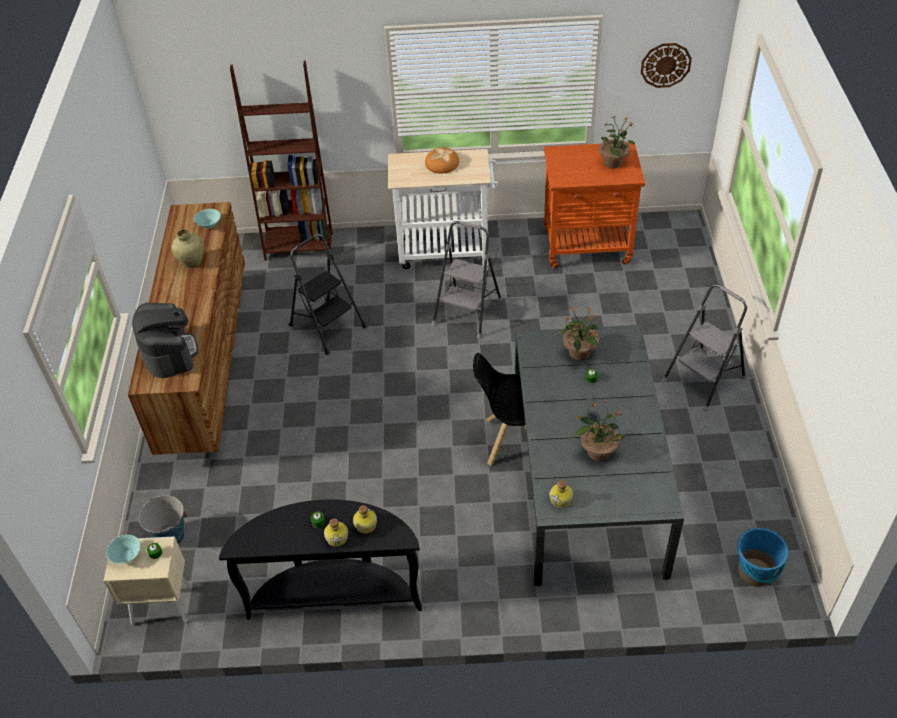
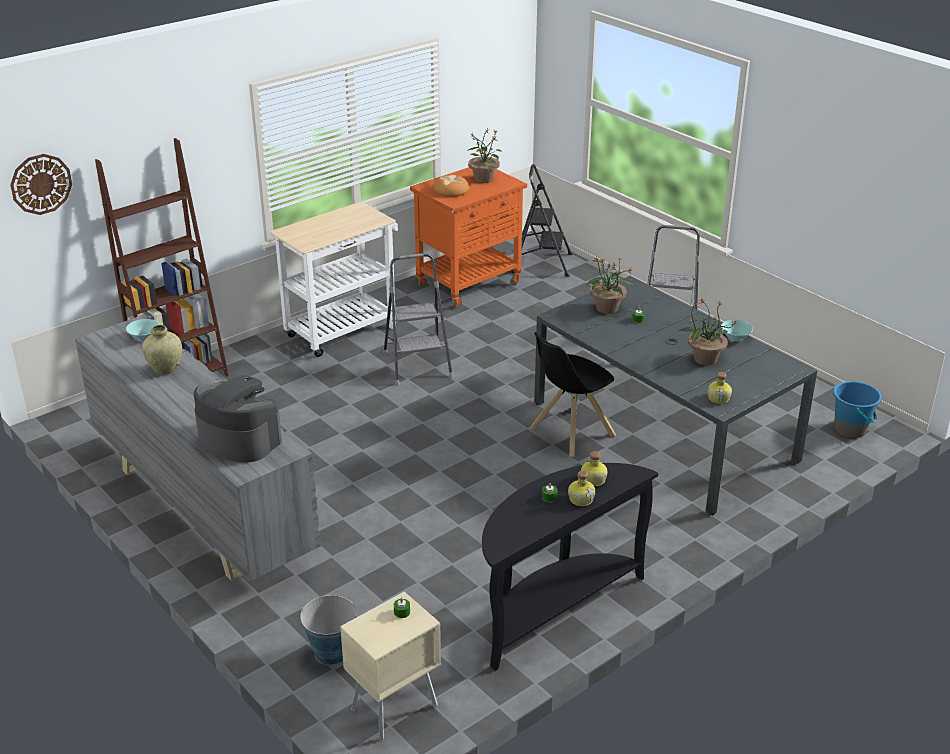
camera: 40 degrees left, 15 degrees down
(126, 555) = (373, 629): turquoise bowl -> turquoise bowl (735, 337)
(207, 369) = (201, 509): brown cabinet -> grey cabinet
(326, 324) = (289, 425): black step ladder -> black step ladder (539, 262)
(442, 163) = (332, 222): bread -> bread (450, 190)
(665, 65) = (490, 79): wall clock -> wall clock (41, 184)

